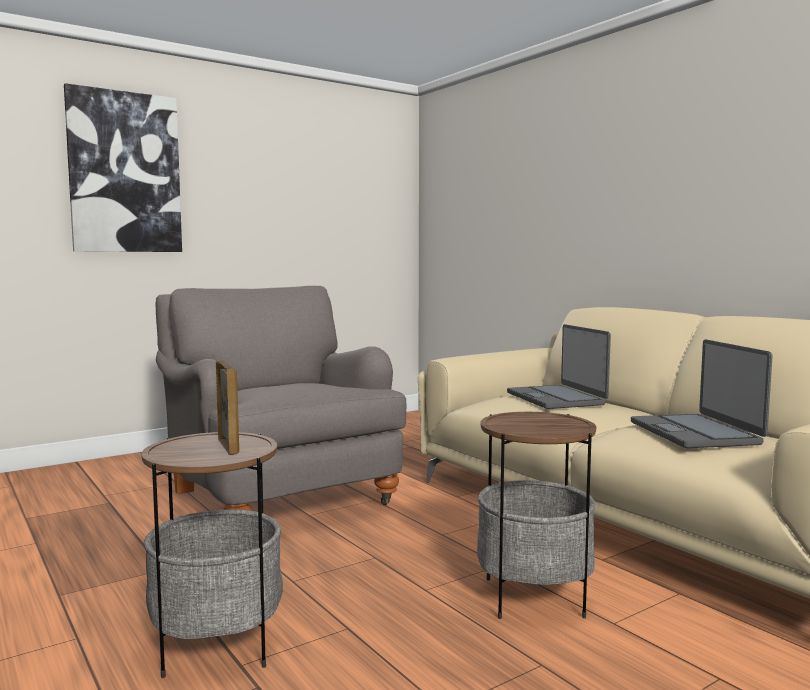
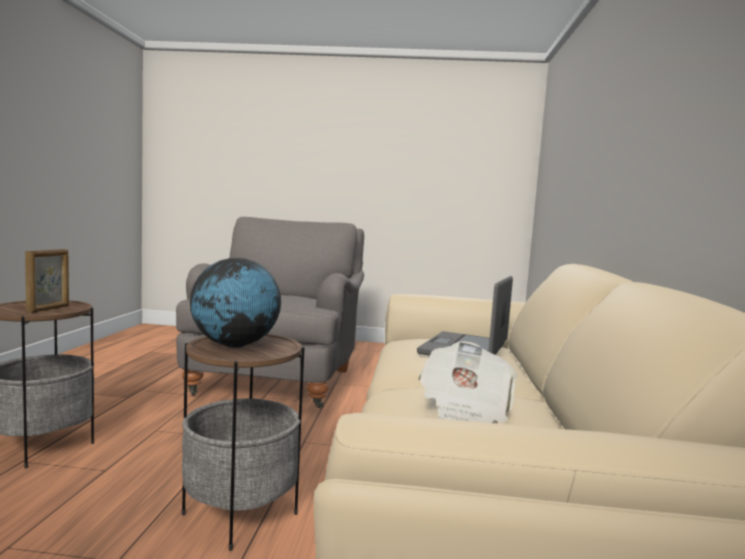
camera: 40 degrees right, 0 degrees up
(125, 173) = (283, 141): picture -> none
(530, 425) = (235, 345): none -> globe
(695, 433) = (464, 410): laptop -> newspaper

